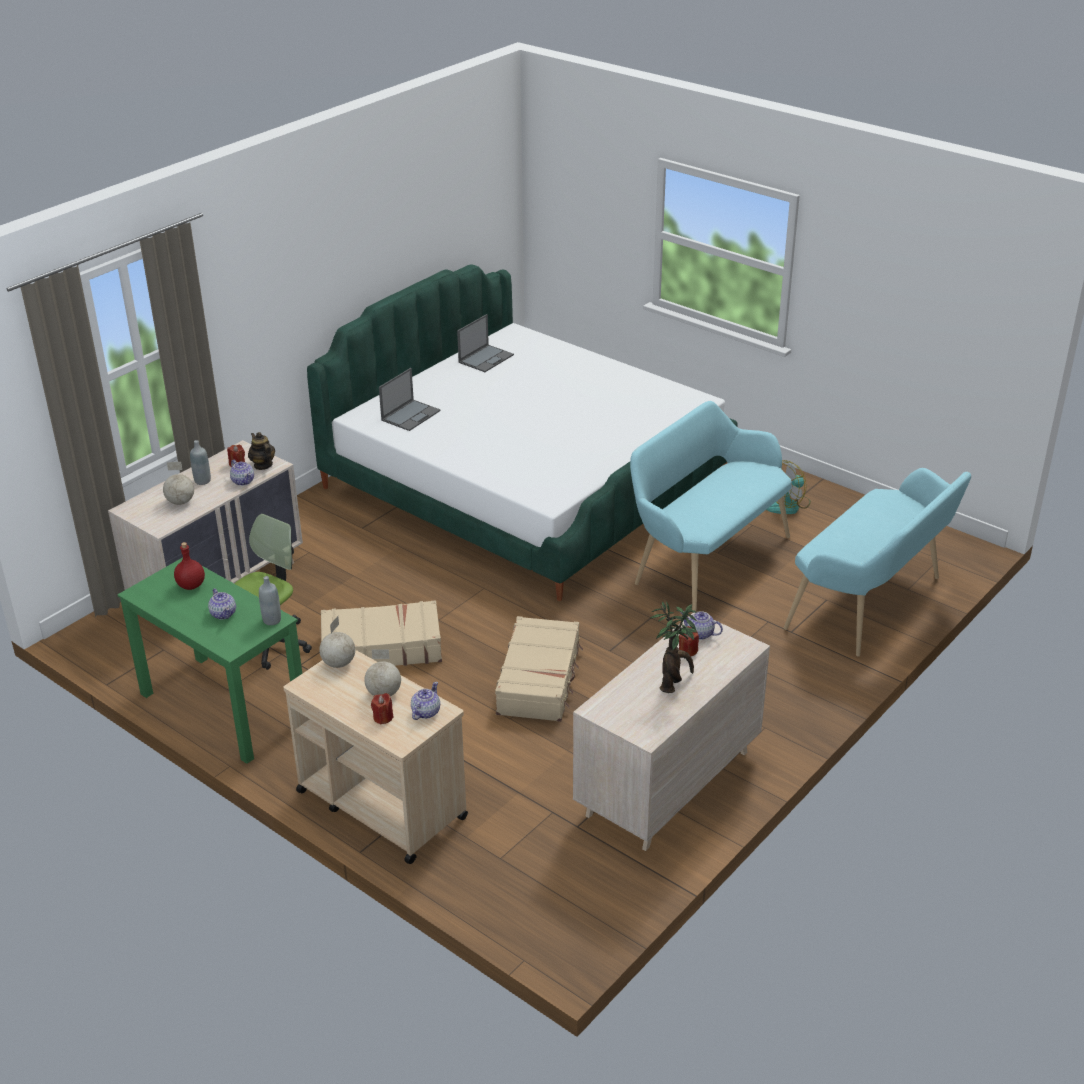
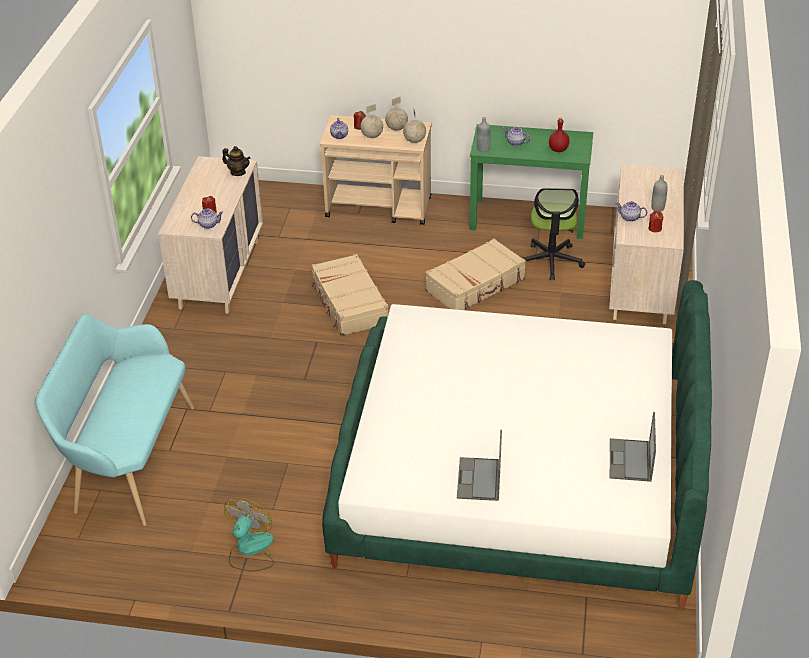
camera: 150 degrees right, 5 degrees up
(180, 502) = (647, 189): globe -> globe (397, 129)
(263, 465) = (635, 234): teapot -> teapot (238, 172)
(411, 415) = (612, 357): laptop -> laptop (479, 480)
(674, 683) = (207, 192): potted plant -> none
(705, 559) = (294, 451): turquoise bench -> none

